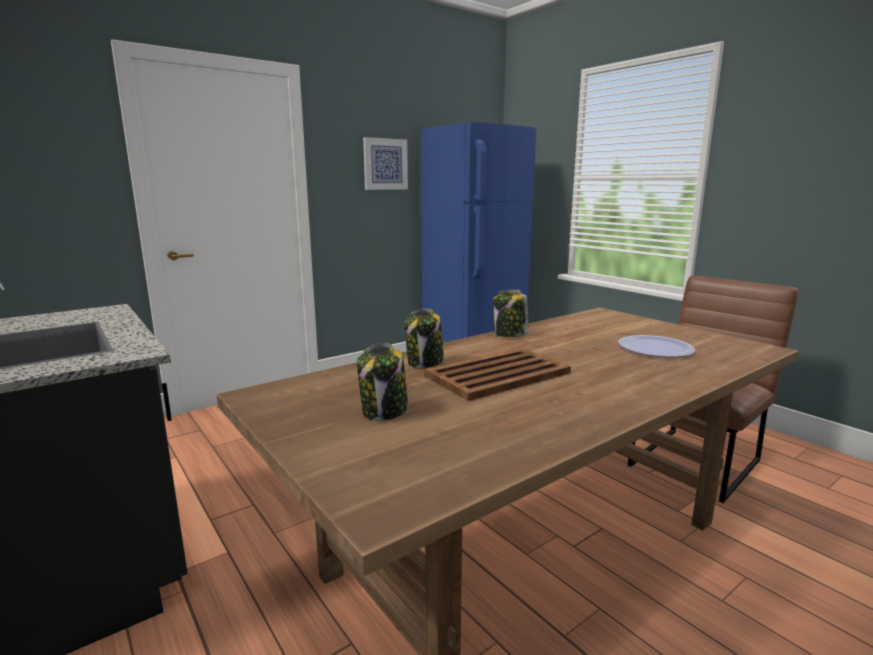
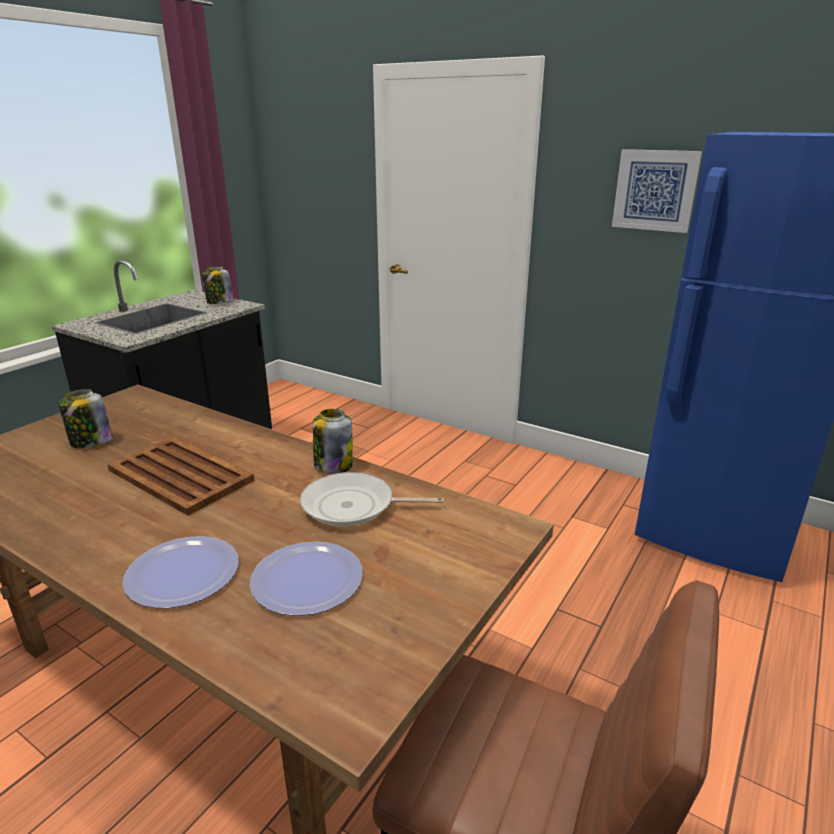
camera: 70 degrees right, 10 degrees up
(425, 362) = (214, 436): jar -> jar (219, 302)
(571, 334) = (353, 506): none -> frying pan
(650, 375) = (183, 573): none -> plate

